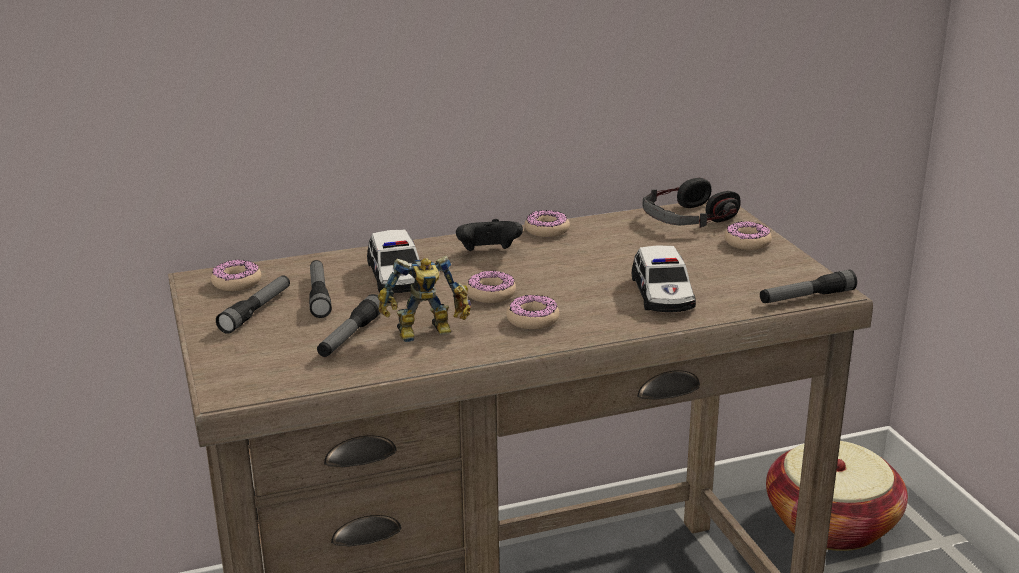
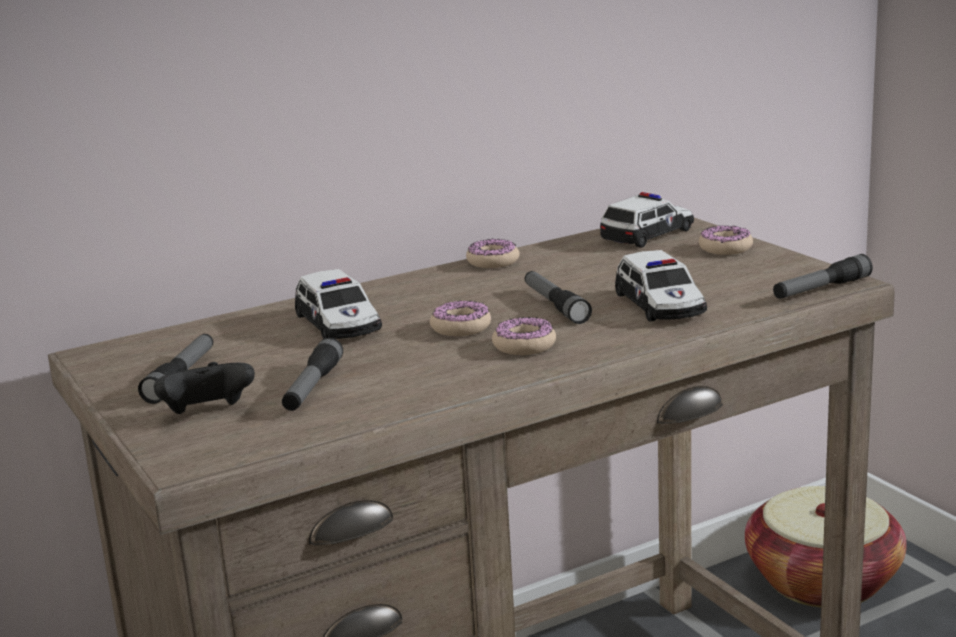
camera: 10 degrees left, 5 degrees down
(236, 282) = (142, 352): donut -> none
(319, 295) = (252, 353): flashlight -> flashlight (555, 305)
(427, 333) = (405, 373): toy robot -> none
(488, 253) = (437, 290): black game controller -> black game controller (208, 414)
(689, 218) = (648, 234): headphones -> toy car

